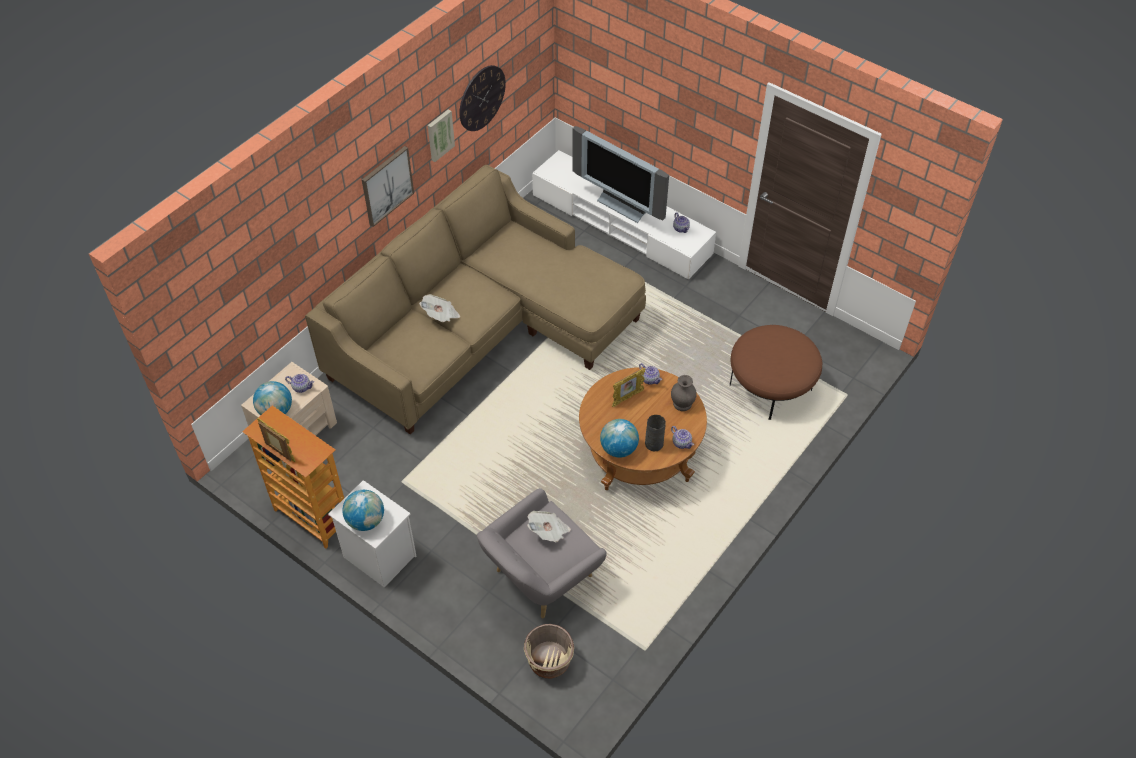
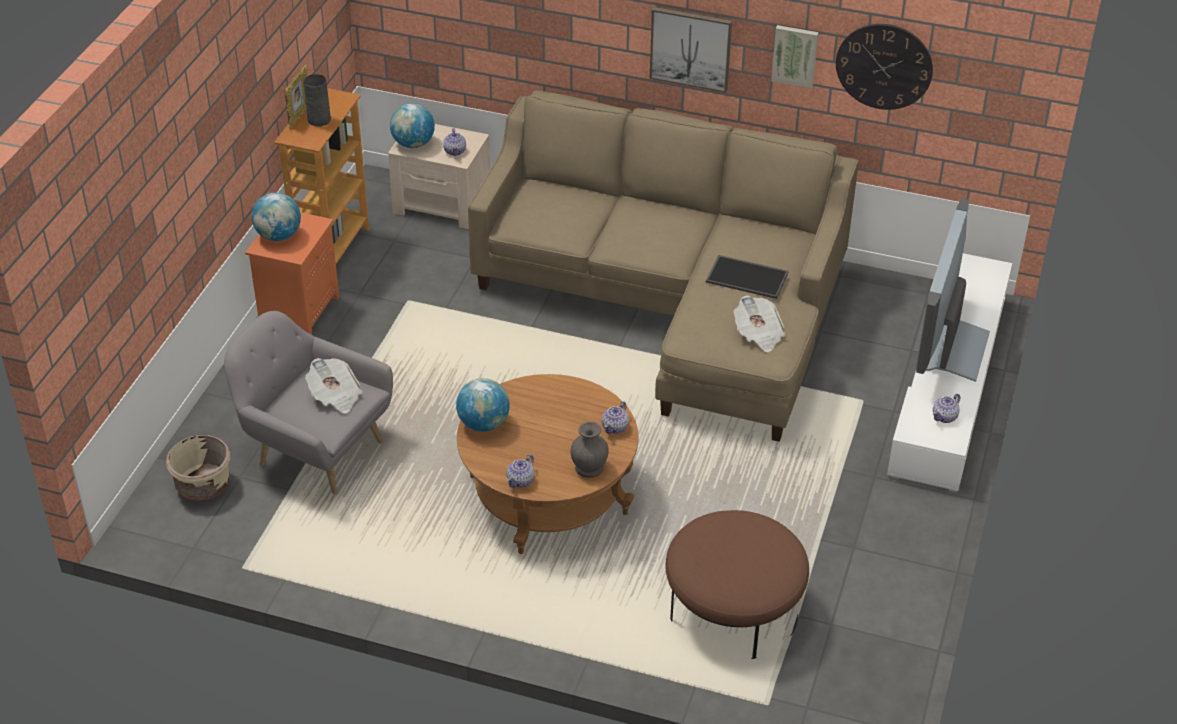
camera: 70 degrees right, 10 degrees down
(378, 556) = (299, 312): white nightstand -> orange nightstand
(441, 315) = (613, 217): newspaper -> newspaper (758, 334)
(545, 264) = (748, 277): none -> tray
(627, 398) = (572, 413): picture frame -> none
(653, 444) = (506, 454): grey vase -> grey vase (319, 119)

